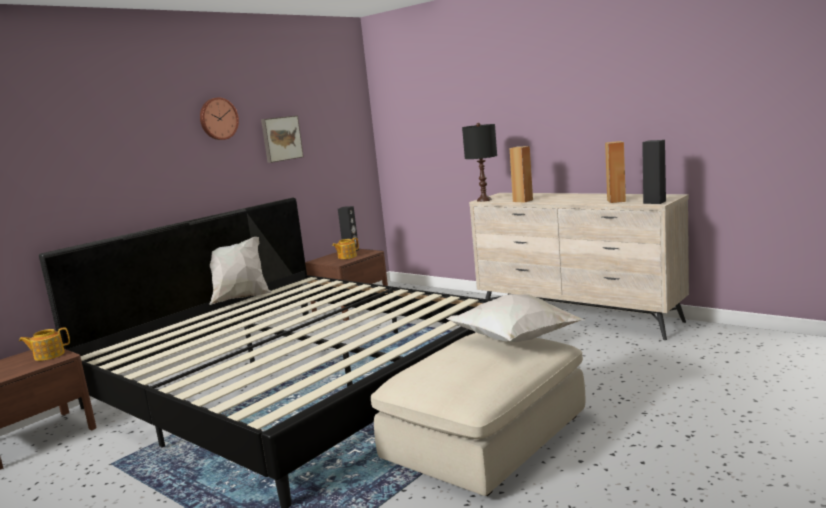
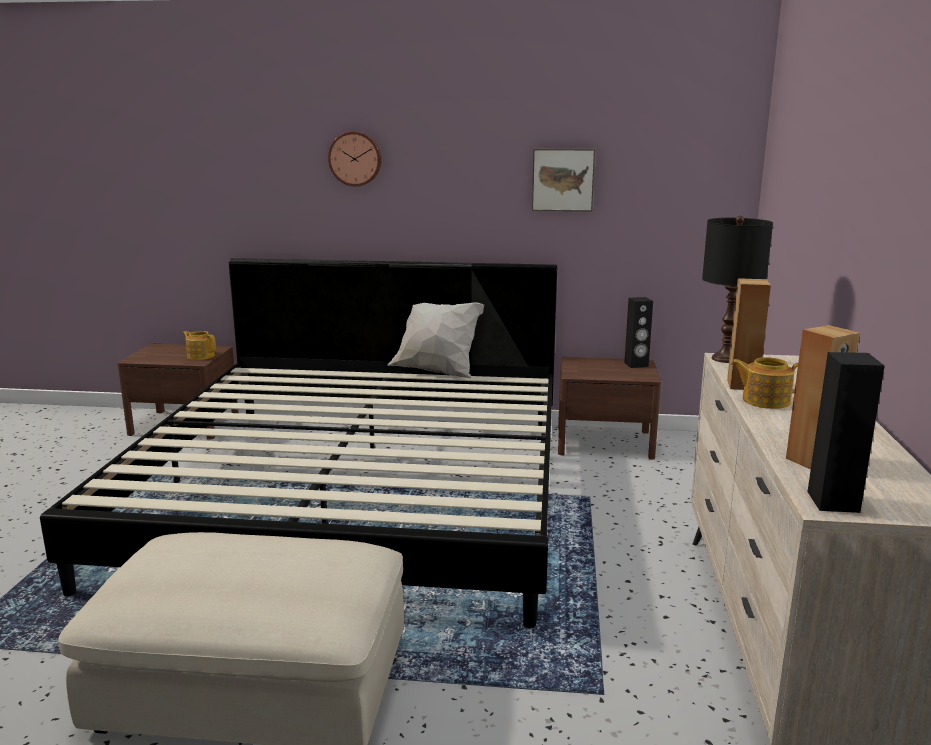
camera: 55 degrees right, 5 degrees up
(218, 119) = (465, 141): wall clock -> wall clock (355, 158)
(346, 257) = (607, 370): teapot -> teapot (764, 400)
(516, 341) = (318, 585): white pillow -> none

